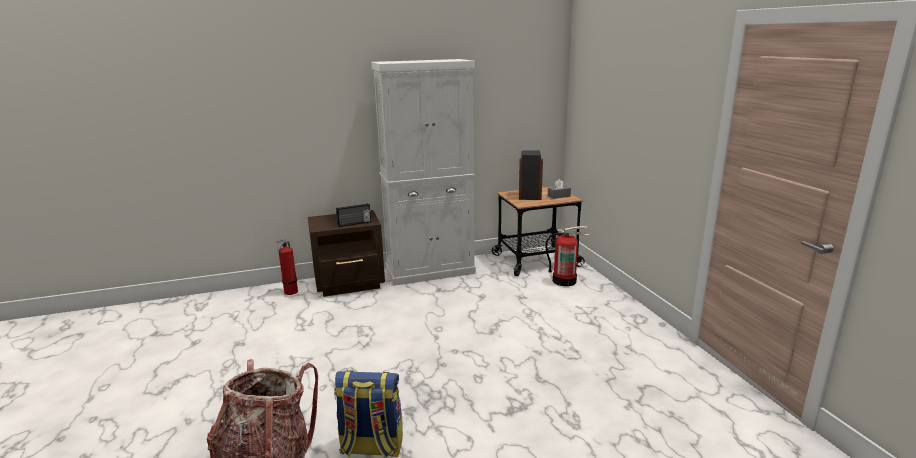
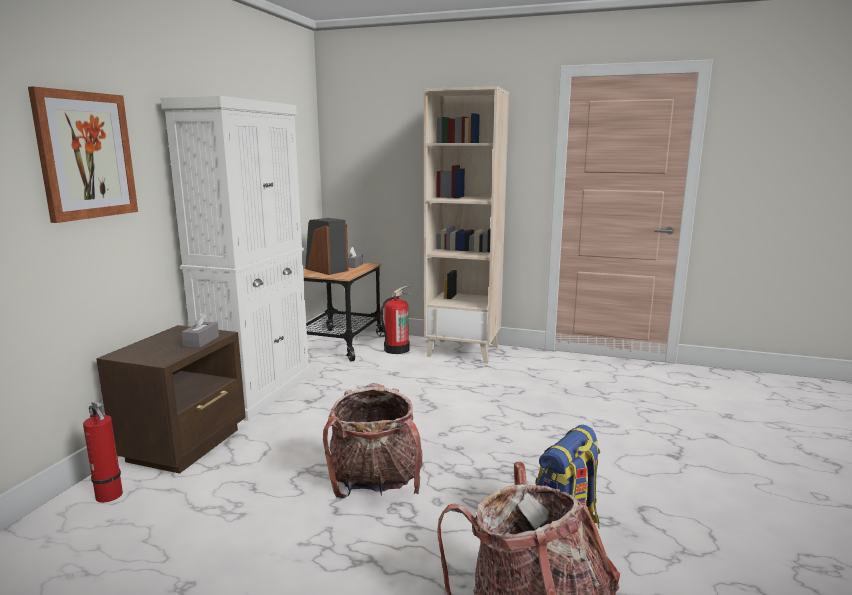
camera: 55 degrees left, 5 degrees down
(312, 101) = (86, 155): none -> picture
(354, 223) = (201, 341): radio -> grey tissue box
(365, 354) = (376, 485): none -> backpack
(610, 305) = (463, 351): none -> beige bookcase

